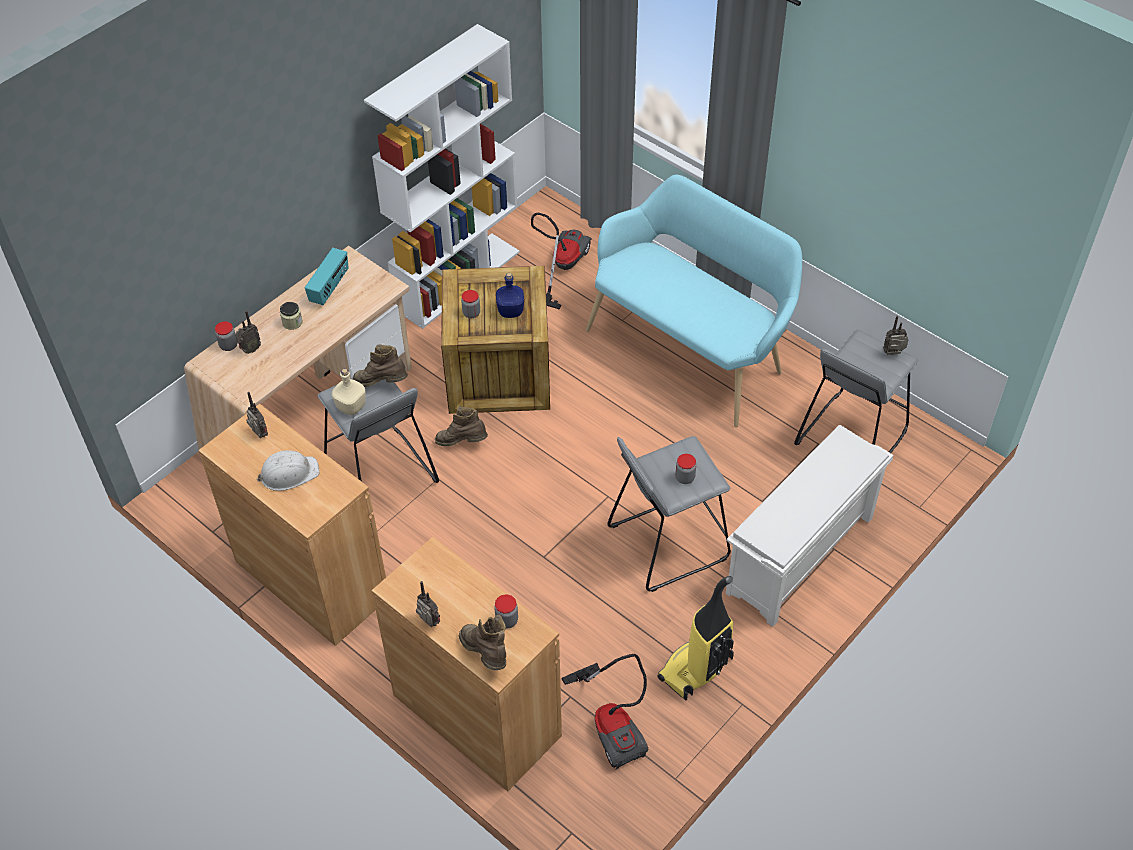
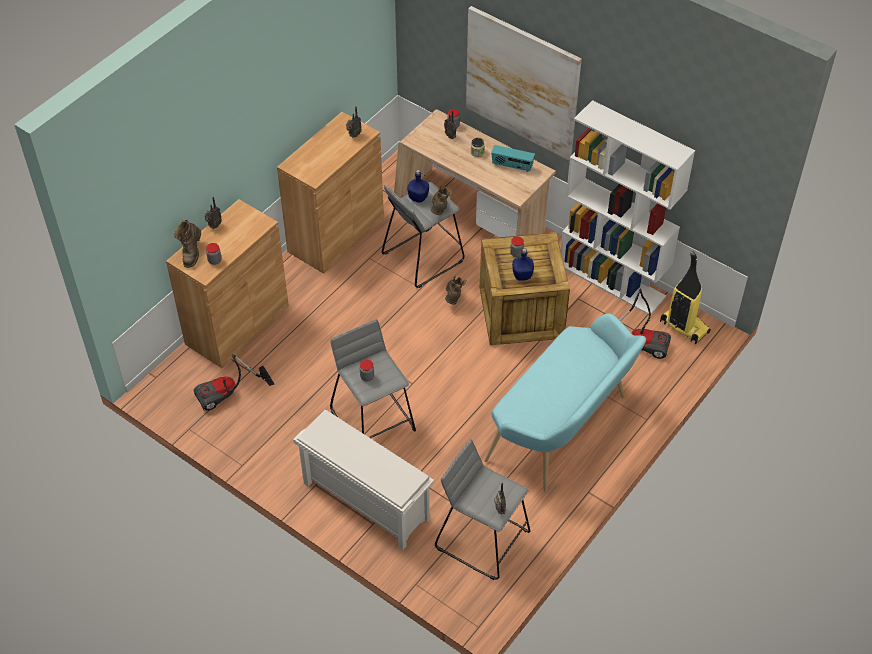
camera: 85 degrees right, 0 degrees up
(271, 188) = (522, 83): none -> picture
(289, 473) = (324, 152): white hard hat -> none
(351, 407) = (418, 197): beige bottle -> blue bottle
(486, 654) = (191, 253): brown boot -> brown boot turned 135 degrees clockwise
(696, 670) = (268, 438): vacuum cleaner -> vacuum cleaner (683, 327)

